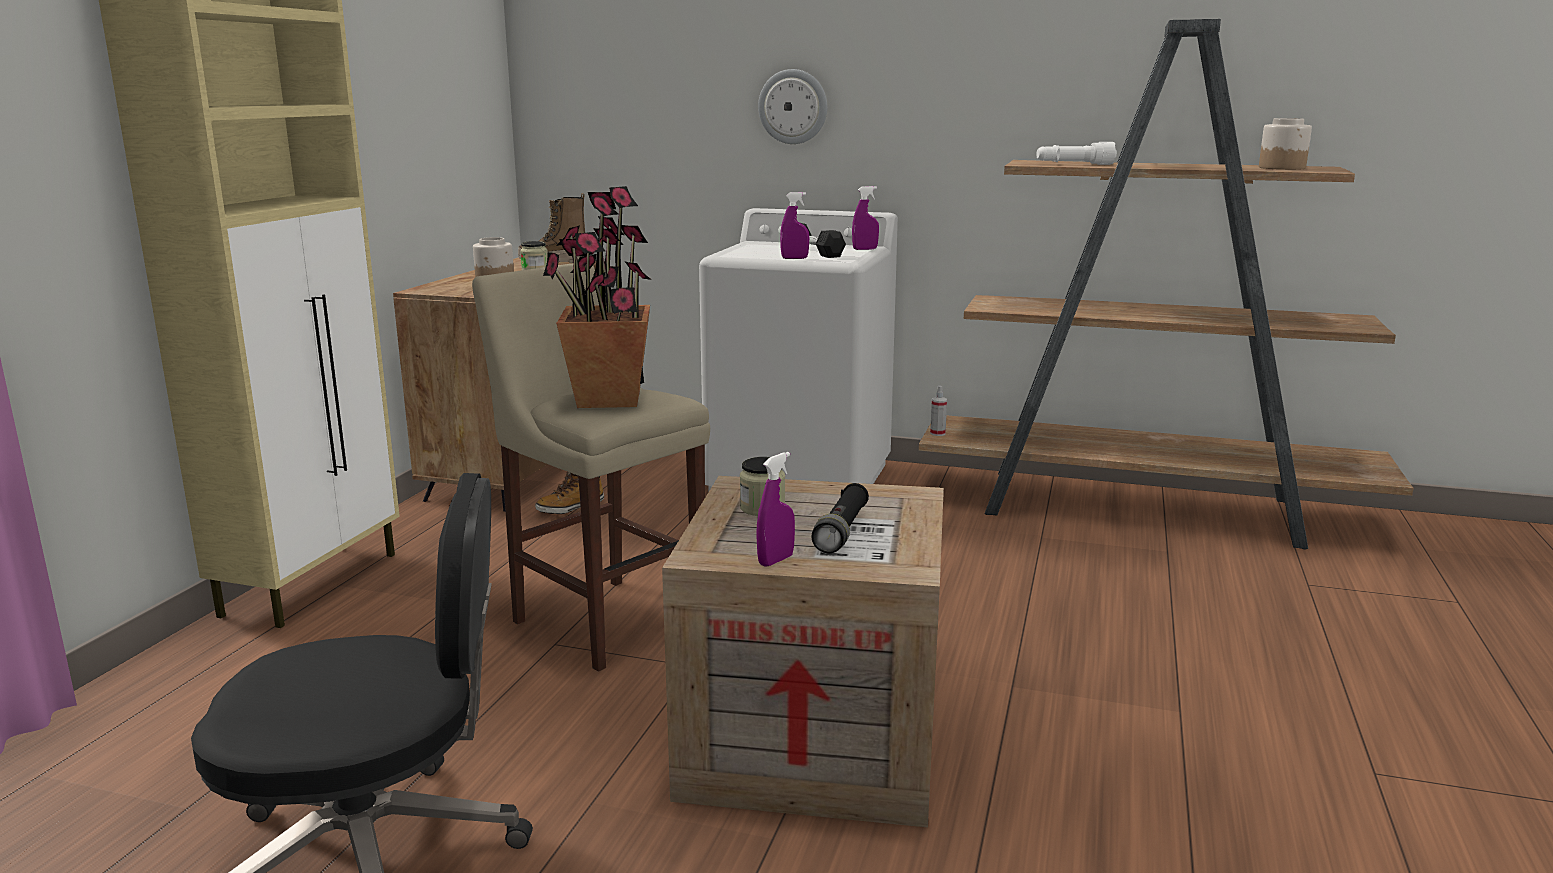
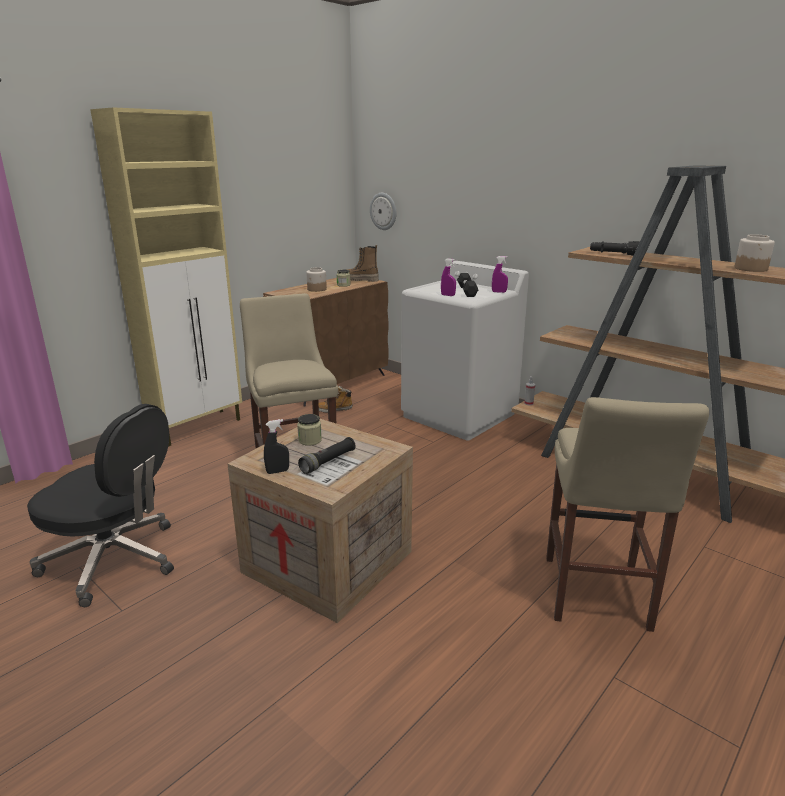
camera: 25 degrees right, 5 degrees up
(608, 399) = (289, 367): potted plant -> none
(775, 560) = (277, 471): purple spray bottle -> black spray bottle
(793, 107) = (481, 204): wall clock -> wall clock (383, 211)
(1074, 164) = (614, 254): white flashlight -> black flashlight
(1249, 680) = (596, 596): none -> beige stool

